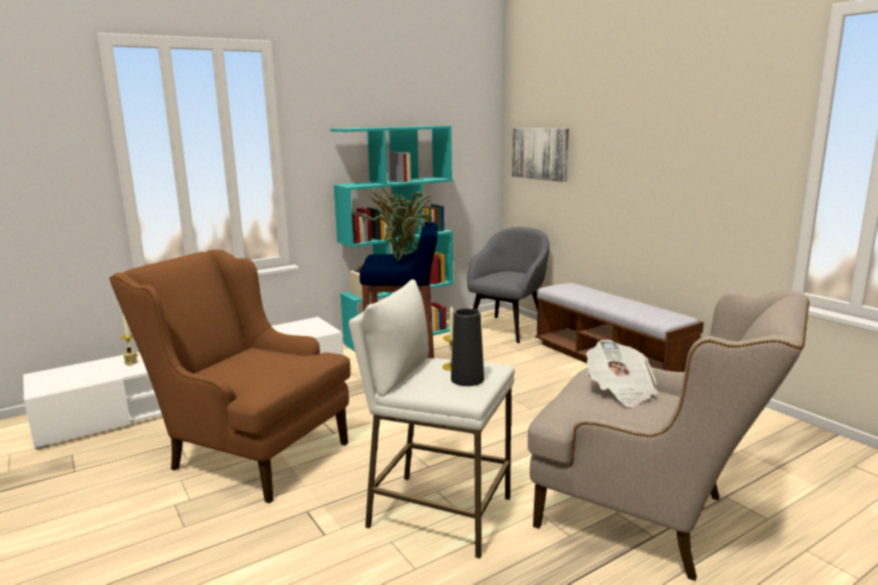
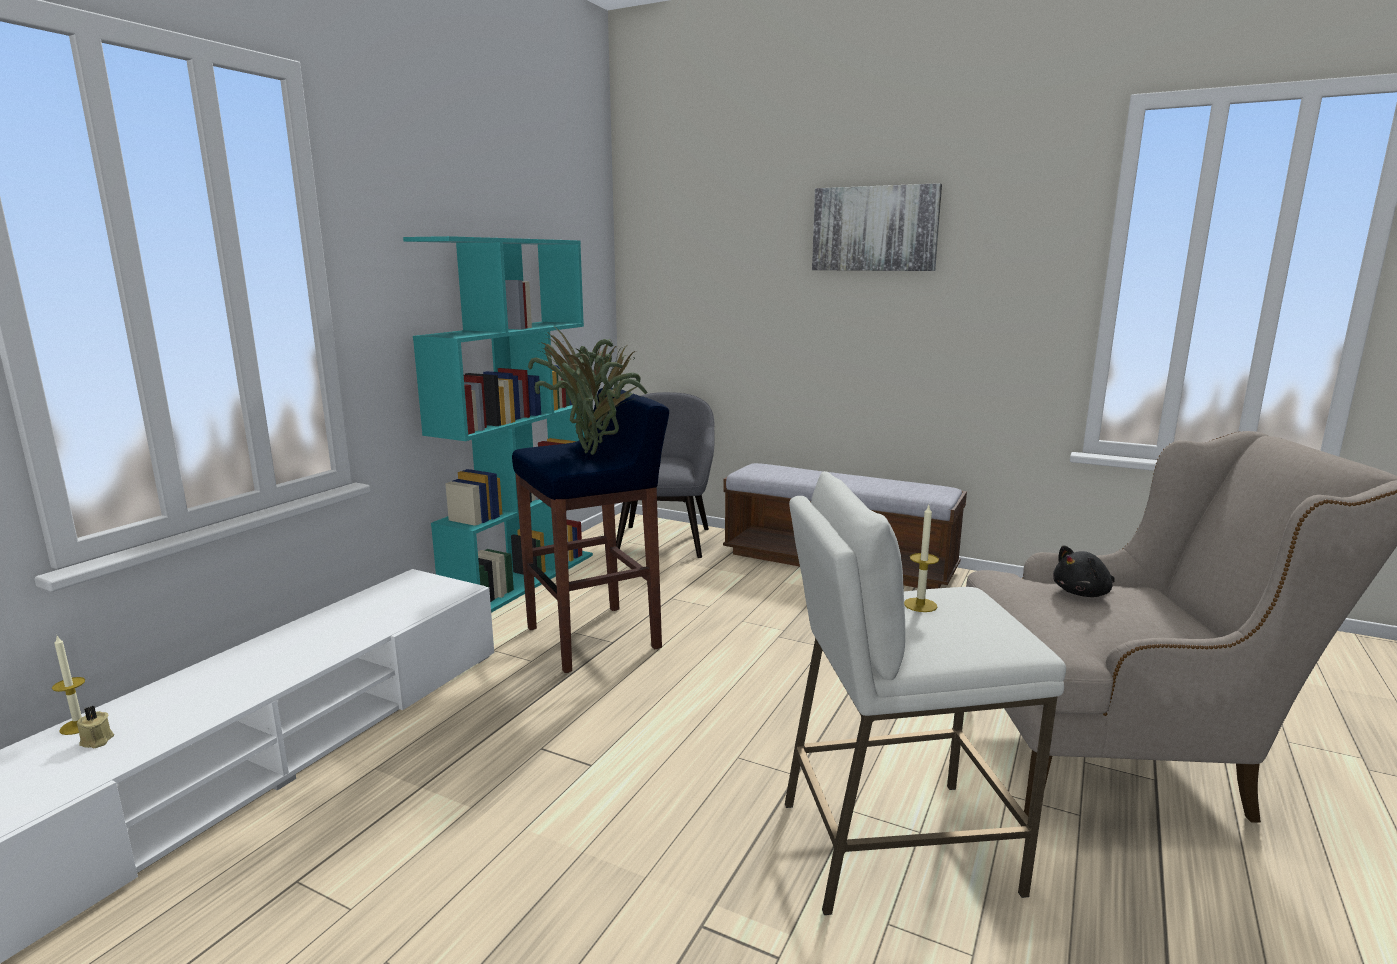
camera: 30 degrees left, 0 degrees up
(248, 451) = (469, 849): brown armchair -> none
(467, 379) = (976, 619): black vase -> none
(540, 153) = (686, 285): picture -> picture (875, 229)
(620, 391) = (1083, 593): newspaper -> black plush toy

